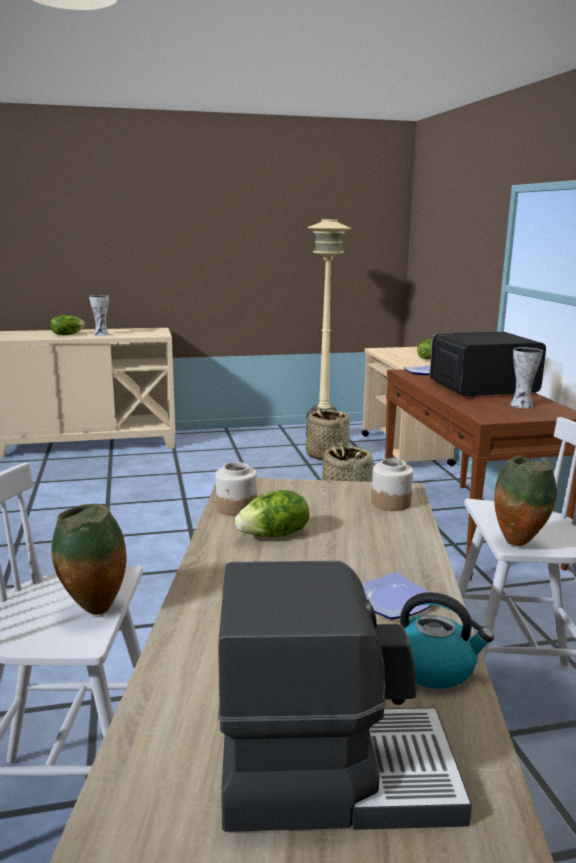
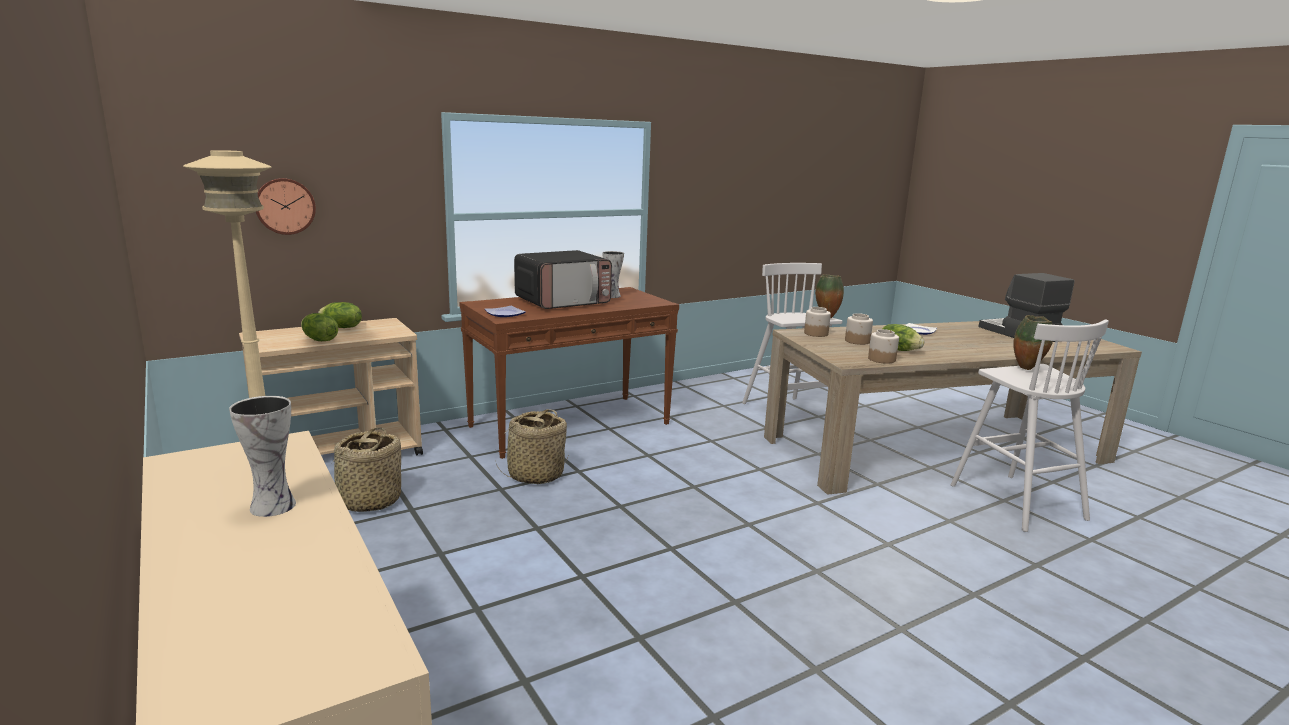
camera: 110 degrees left, 0 degrees up
(67, 334) = (273, 553): lettuce -> lettuce (319, 340)
(337, 520) = (857, 341): none -> jar
(433, 667) = (949, 327): kettle -> none
(443, 264) = (284, 206): none -> wall clock
(481, 388) = (563, 302): microwave -> microwave turned 90 degrees counterclockwise

